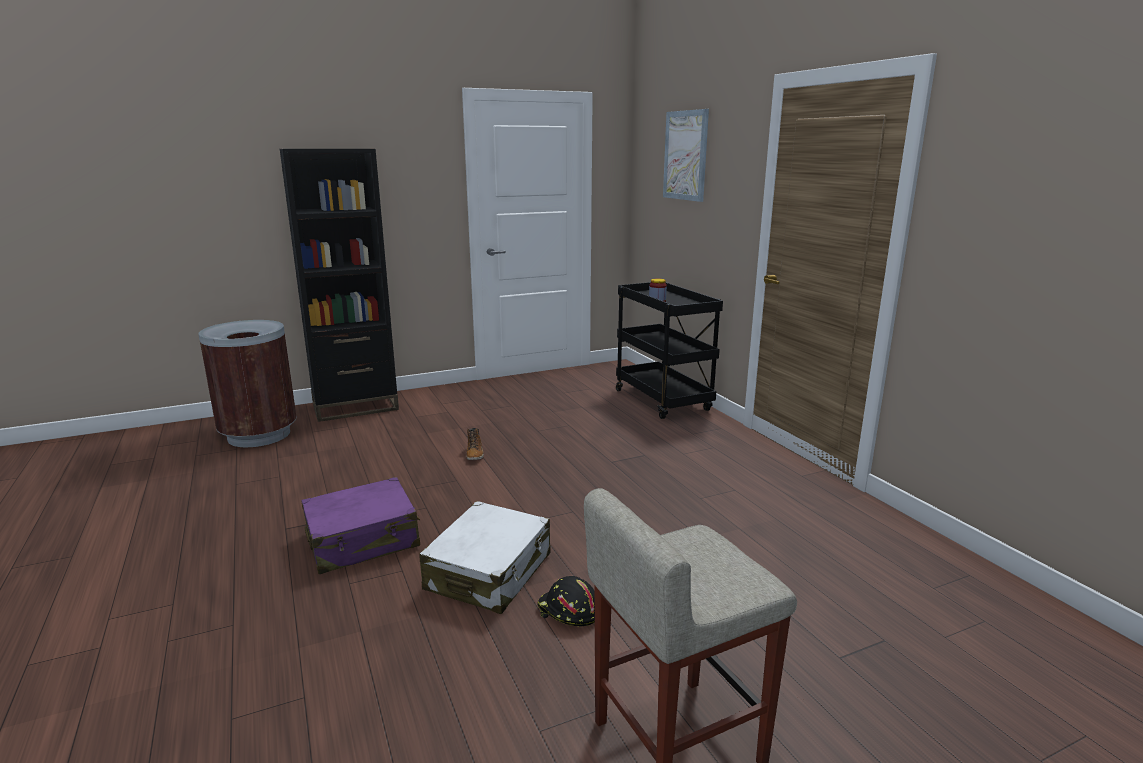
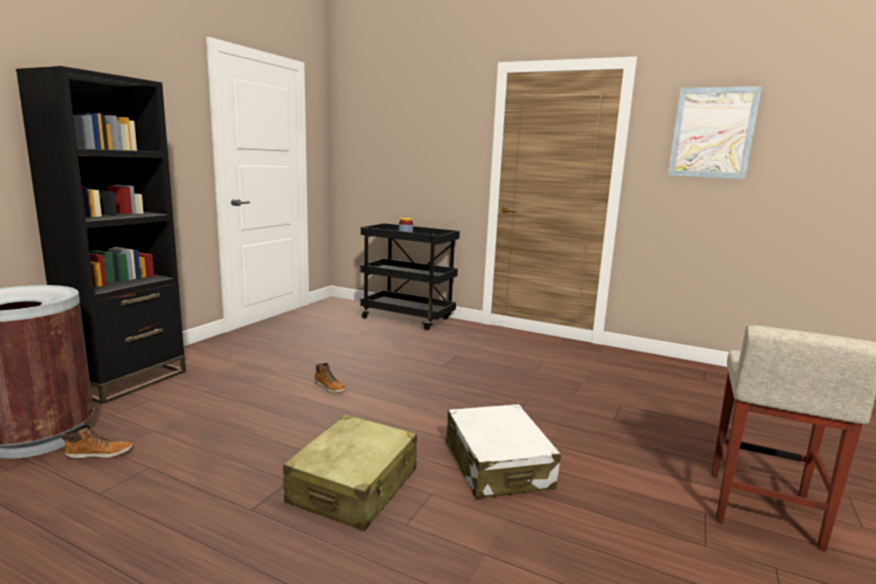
camera: 40 degrees left, 5 degrees down
(270, 457) = (100, 453): none -> boot
(363, 540) = (354, 486): purple suitcase -> beige suitcase
(568, 612) = (589, 467): black hard hat -> none
(685, 155) = (401, 121): picture -> picture (712, 133)

